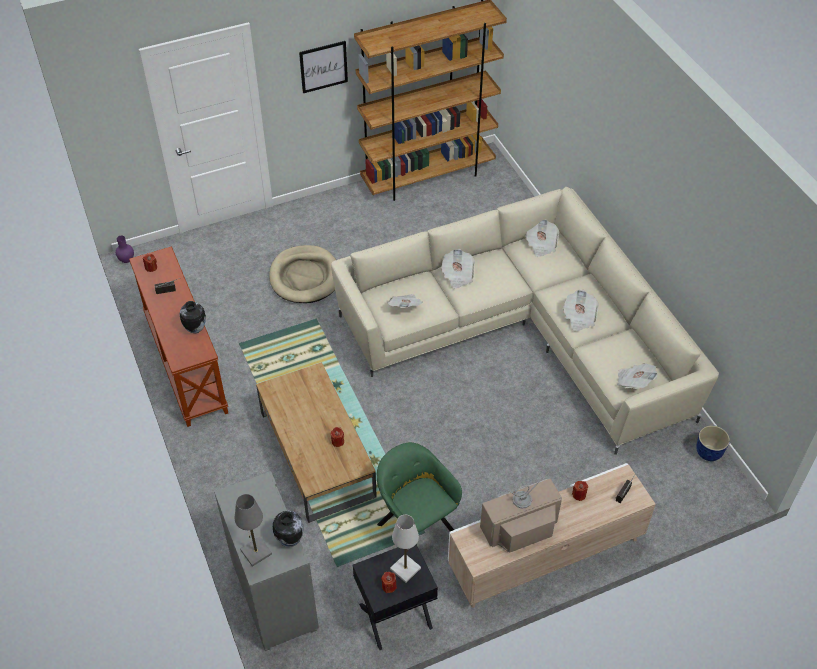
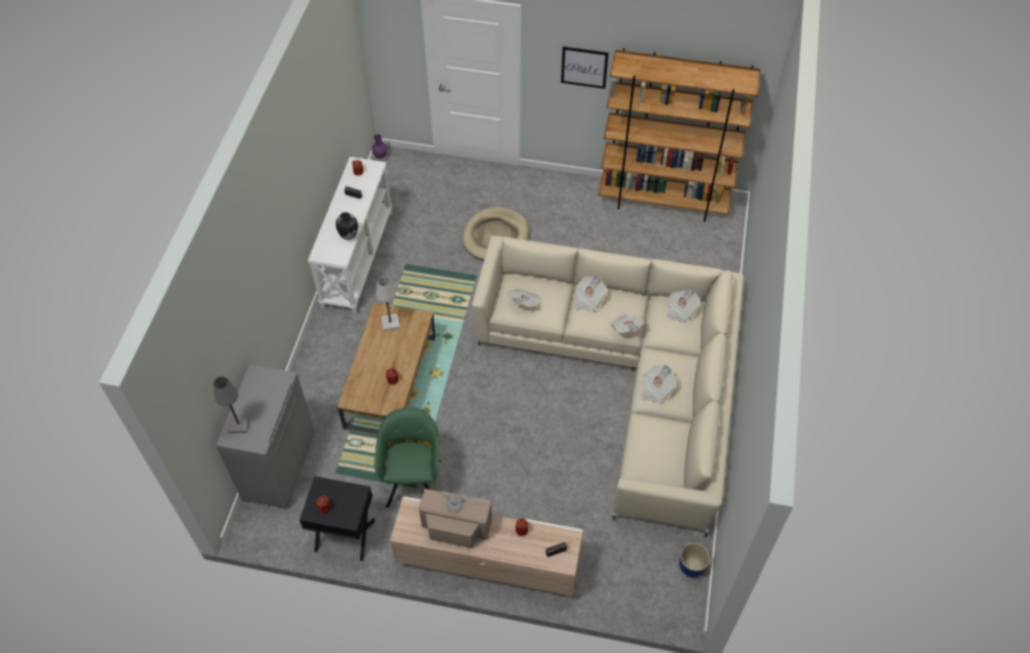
camera: 35 degrees right, 5 degrees up
(184, 363) = (356, 258): brown console table -> white console table
(290, 540) = (267, 430): vase -> none
(405, 569) = (346, 502): white table lamp -> white table lamp (390, 322)
(634, 382) = (652, 469): newspaper -> newspaper (626, 328)

